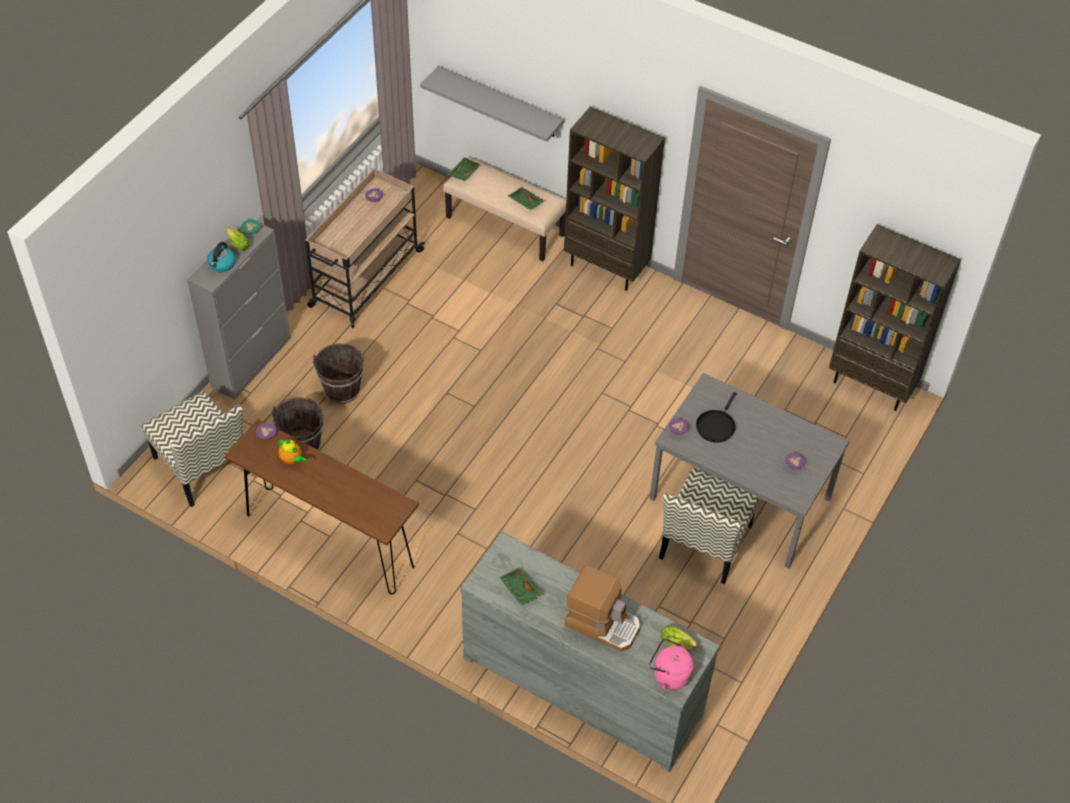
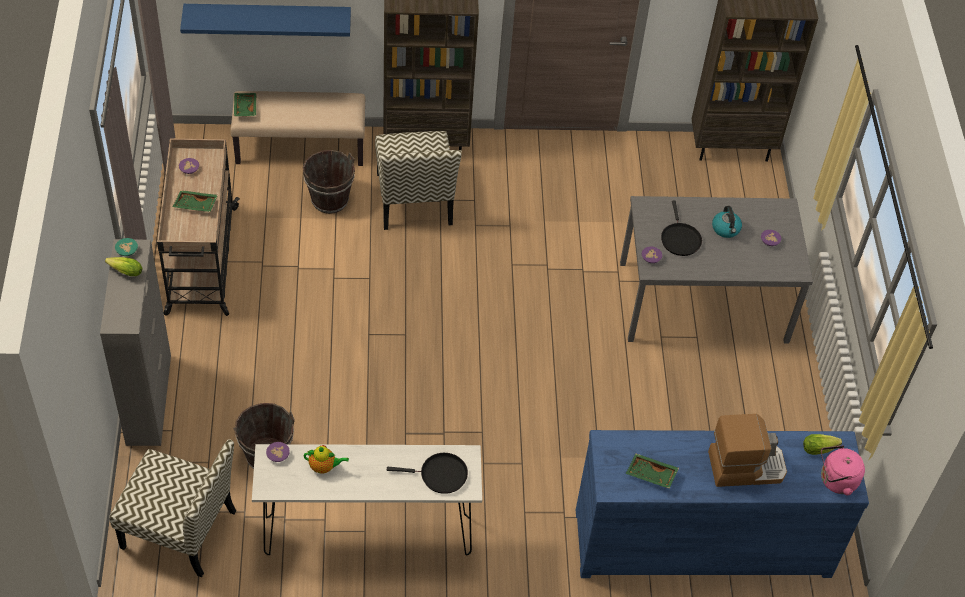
camera: 35 degrees left, 0 degrees up
(222, 264) = (125, 300): kettle -> kettle (726, 229)
(329, 540) = (368, 535): brown console table -> white console table
(342, 390) = (265, 381): brown bucket -> brown bucket (329, 200)
(370, 509) = (440, 475): none -> black frying pan
(500, 102) = (268, 17): grey shelf -> blue shelf
(525, 202) = (327, 111): green tray -> green tray (195, 205)
(582, 684) = (701, 541): grey dresser -> blue dresser
(705, 543) = (705, 357): chair -> chair (415, 200)

